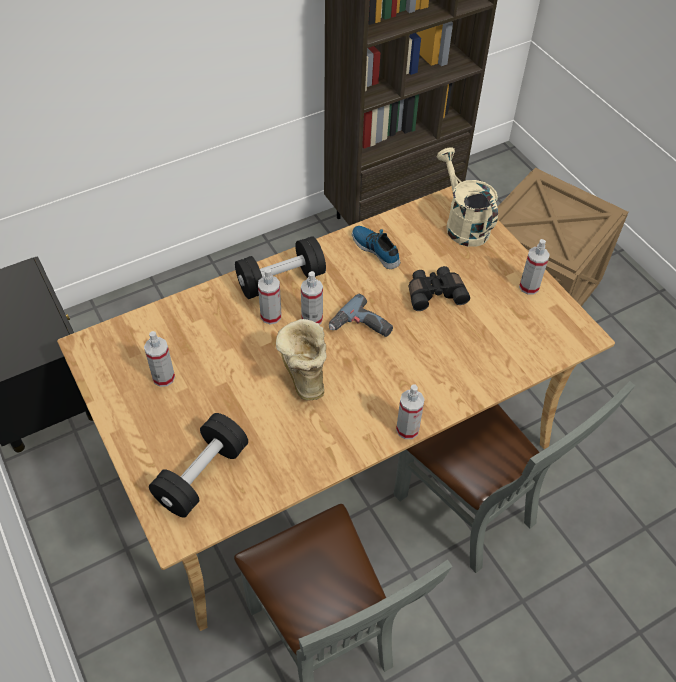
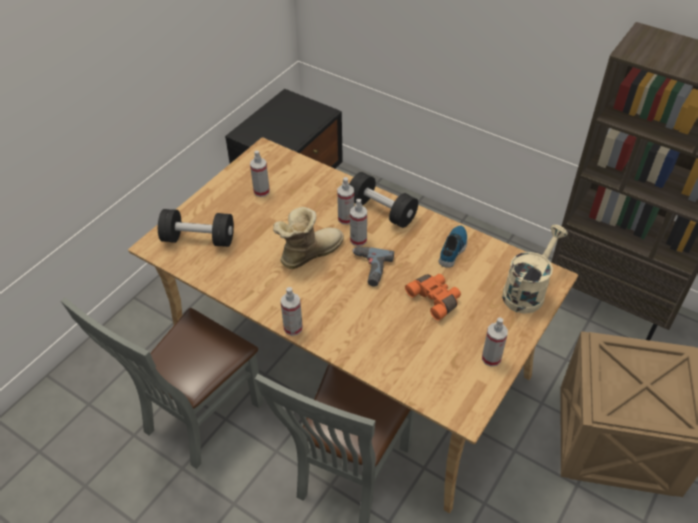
camera: 65 degrees right, 5 degrees down
(435, 293) = (435, 299): black binoculars -> orange binoculars

